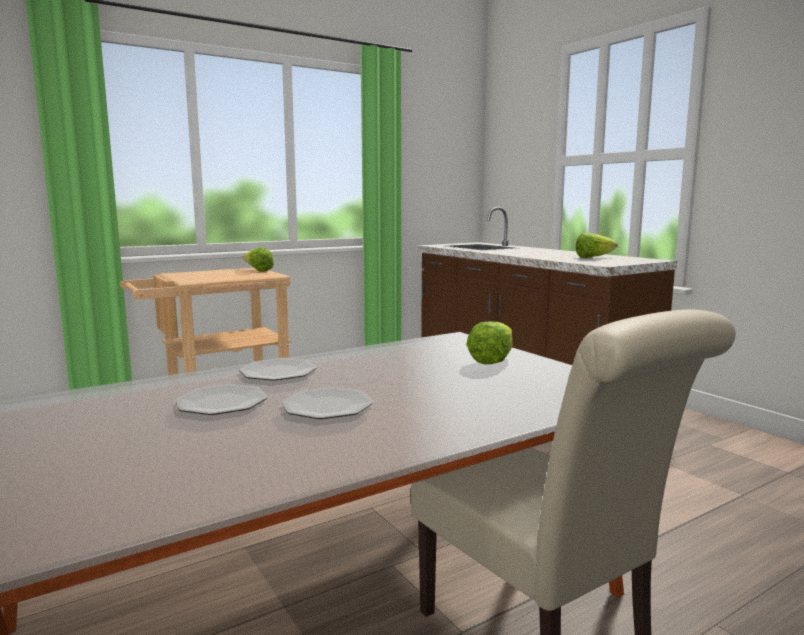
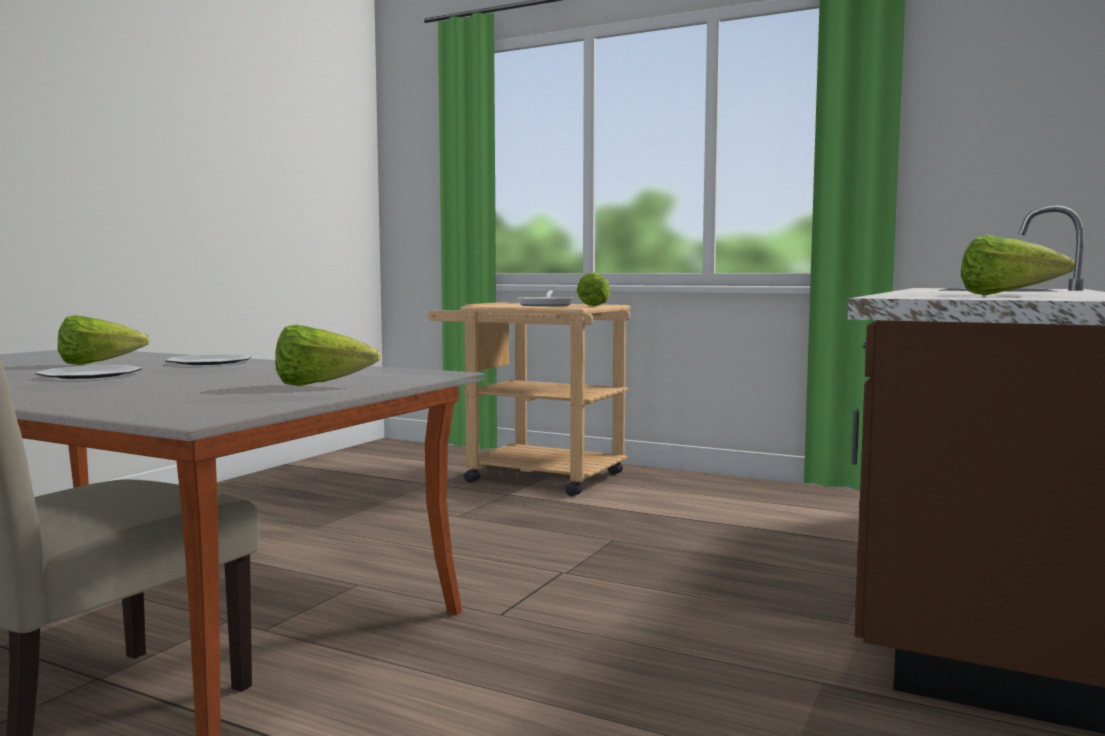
camera: 60 degrees right, 5 degrees down
(221, 274) = (546, 305): none -> frying pan
(221, 402) = (98, 364): plate -> lettuce

